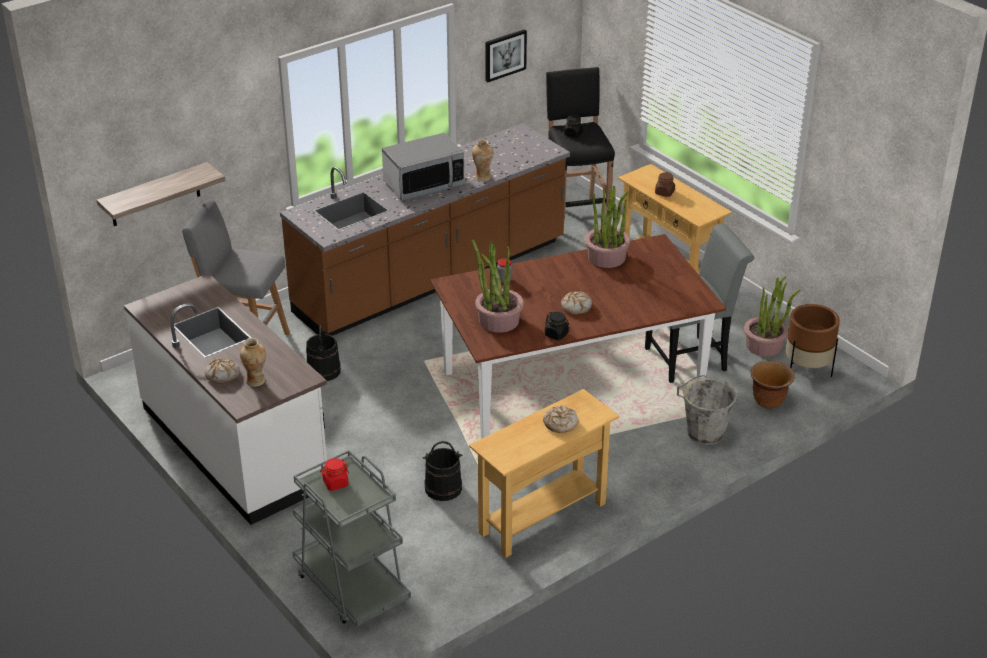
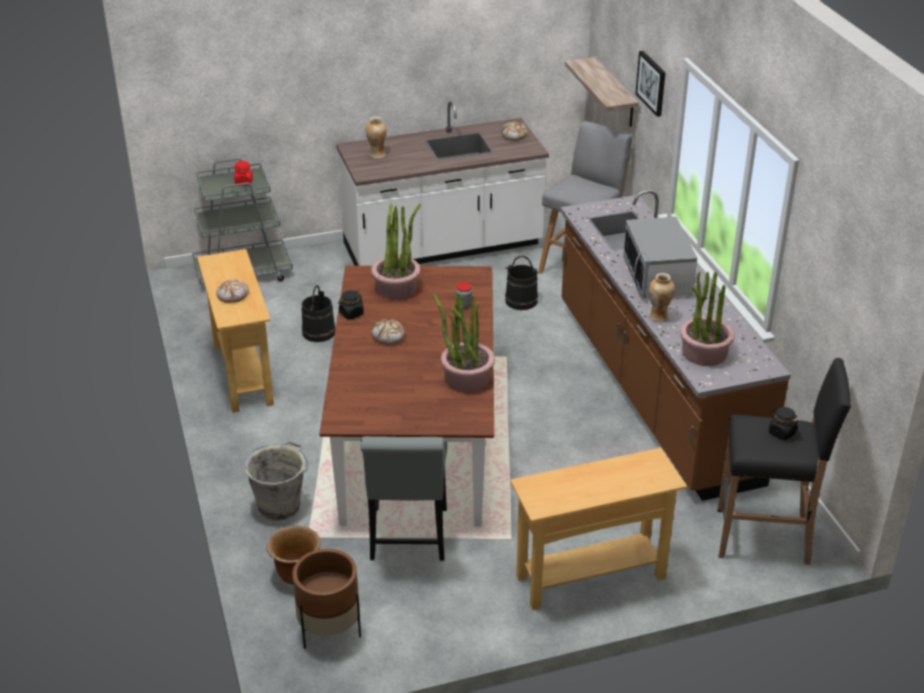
camera: 110 degrees right, 0 degrees up
(223, 375) = (395, 144): bread -> bread (514, 135)
(504, 55) = (824, 286): picture -> picture (652, 83)
(664, 193) = (603, 474): brown jar -> none
(764, 345) = (397, 611): potted plant -> potted plant (704, 353)

